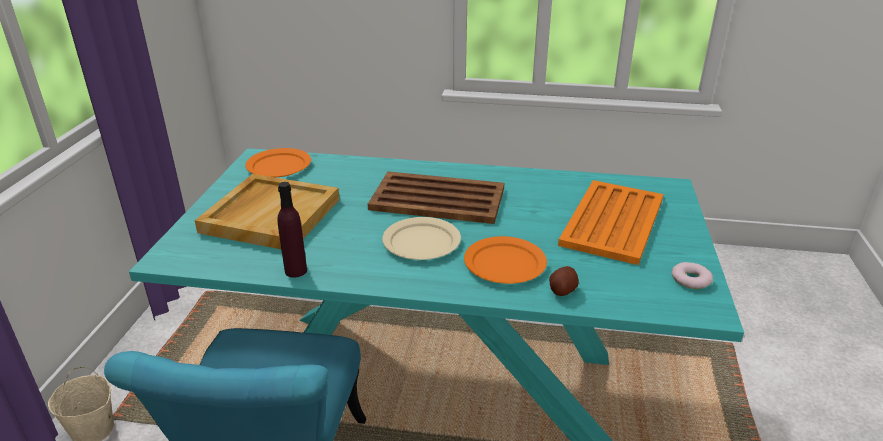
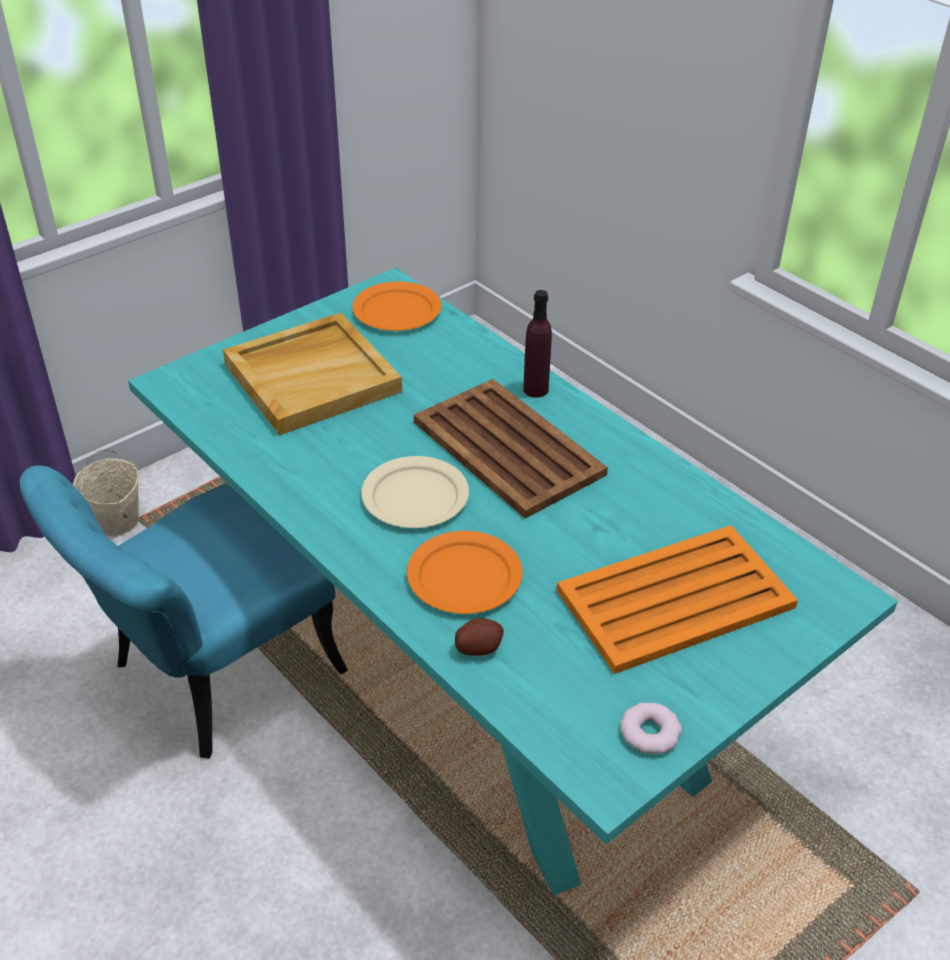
camera: 40 degrees right, 10 degrees up
(296, 271) = (256, 461): purple bottle -> purple bottle (535, 389)

